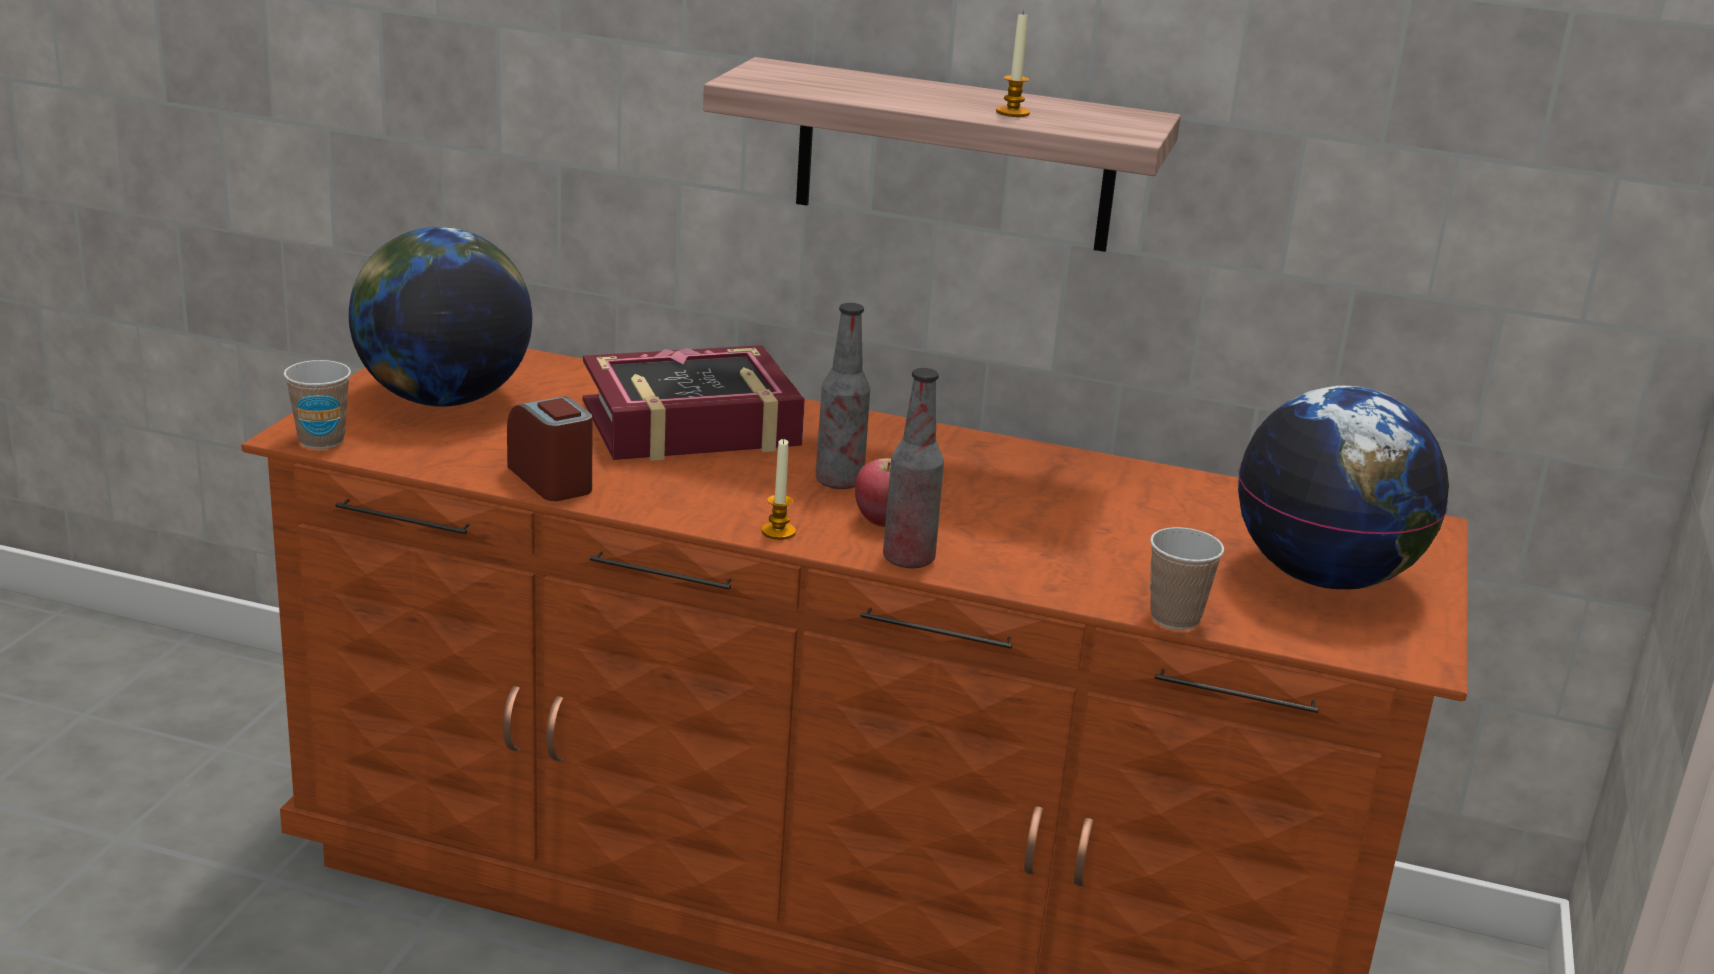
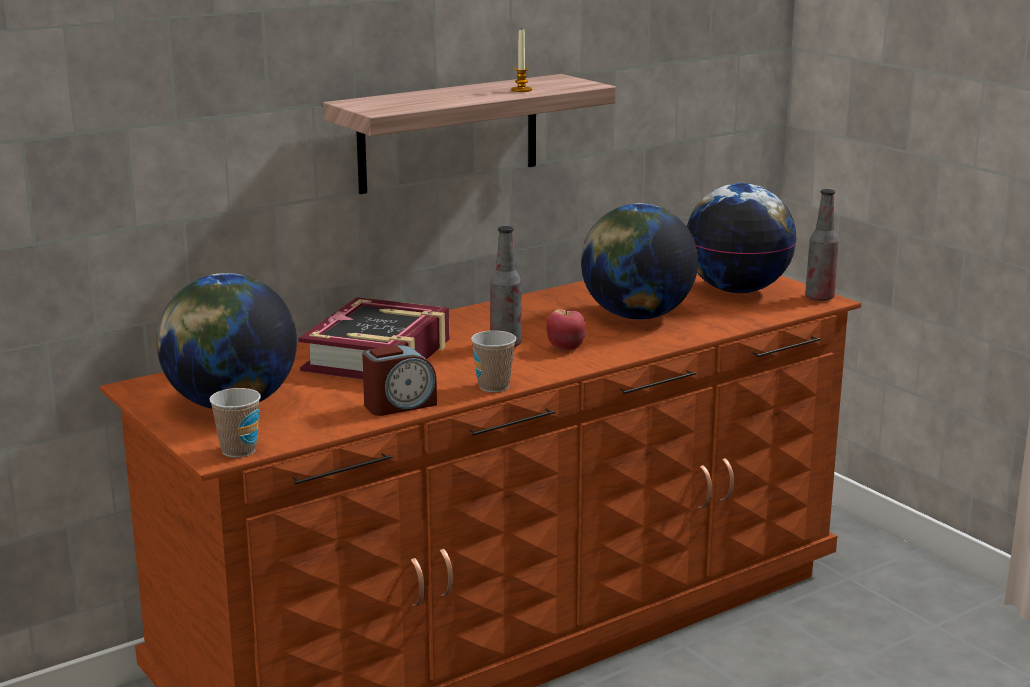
camera: 50 degrees left, 5 degrees down
(552, 480) = (399, 405): alarm clock -> alarm clock turned 150 degrees clockwise
(778, 532) = (545, 372): candle -> none
(908, 559) = (615, 355): bottle -> bottle (819, 298)
(1082, 534) = (636, 316): none -> globe
(1175, 618) = (741, 325): cup -> cup (493, 387)

